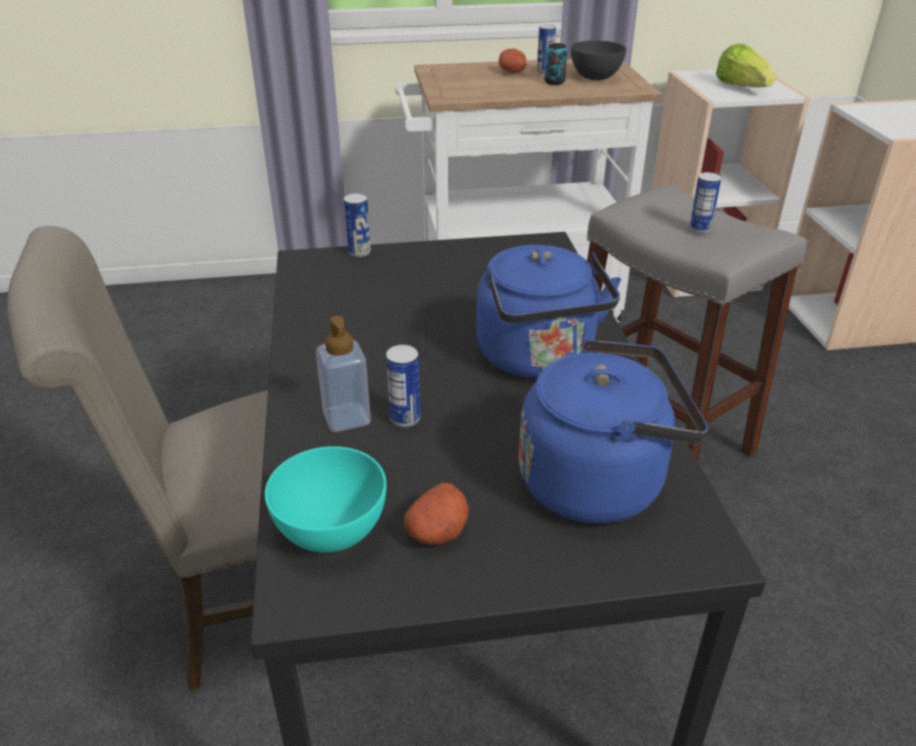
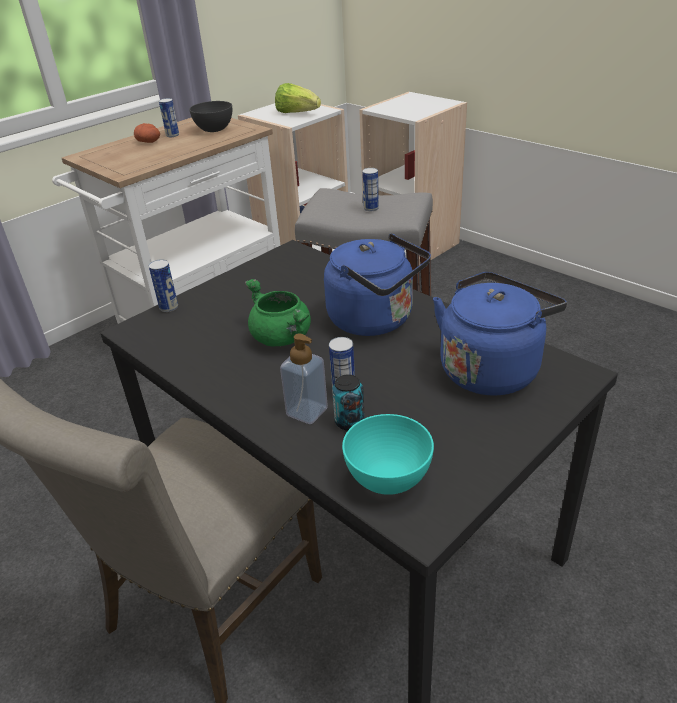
camera: 35 degrees left, 0 degrees up
(421, 331) = (283, 338): none -> green cooking pot
(437, 532) = (446, 442): potato -> none
(554, 82) = (190, 140): can -> can (349, 422)

